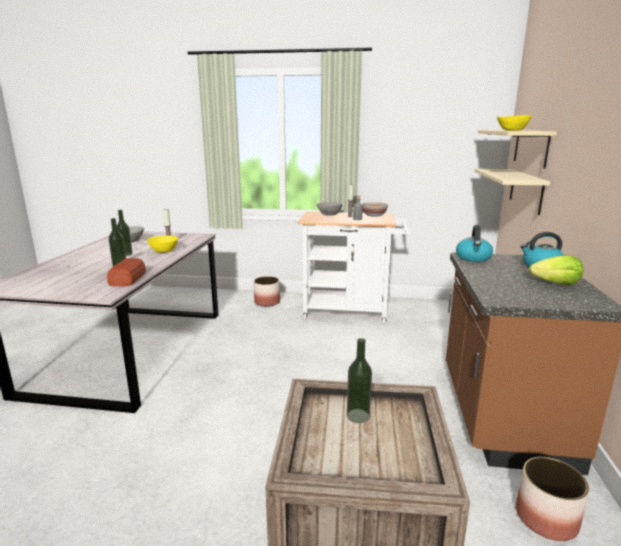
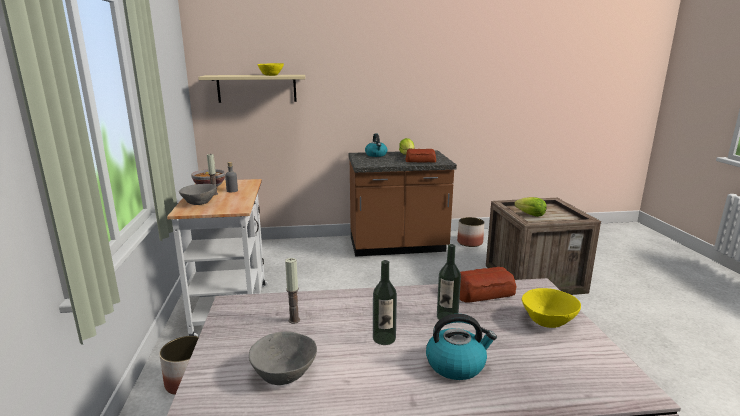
camera: 105 degrees left, 0 degrees up
(164, 251) = (348, 308): yellow bowl -> yellow bowl (547, 321)
(358, 416) = (530, 215): bottle -> lettuce
(473, 258) = (367, 163): kettle -> kettle (456, 364)
(503, 285) = (421, 161): none -> bread
(526, 190) = (263, 123): beige shelf -> none

